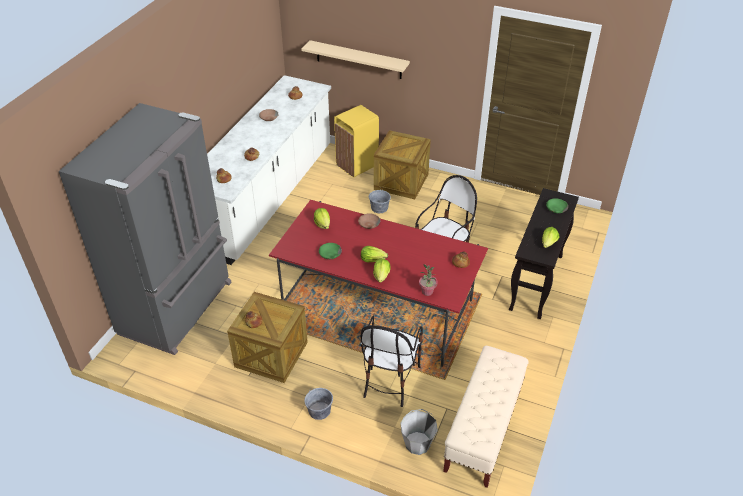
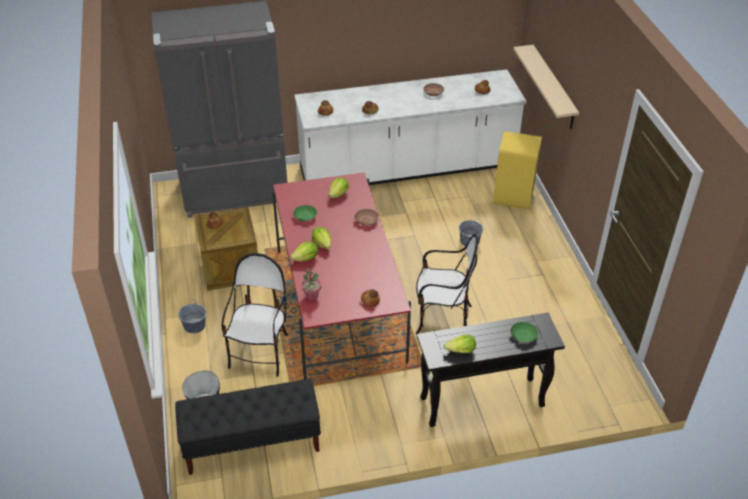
camera: 55 degrees right, 0 degrees up
(390, 380) = (261, 353): chair -> chair turned 120 degrees clockwise
(401, 181) = (524, 237): crate -> none
(483, 430) = (252, 444): beige bench -> black bench

